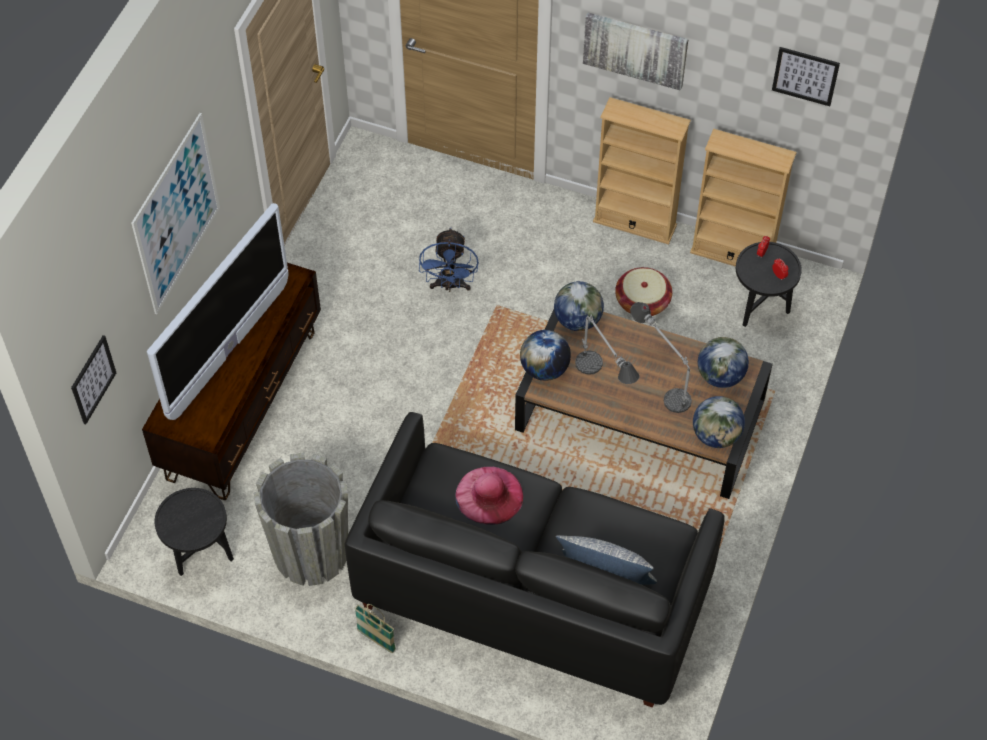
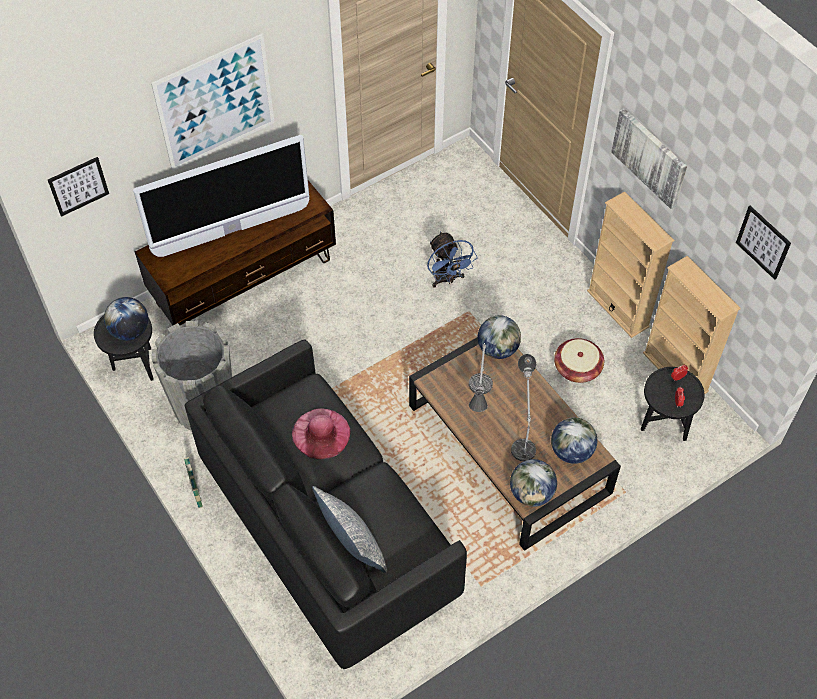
camera: 35 degrees right, 0 degrees up
(450, 285) = (447, 279): blue fan -> blue fan turned 60 degrees counterclockwise
(544, 369) = (445, 370): globe -> globe (130, 331)

